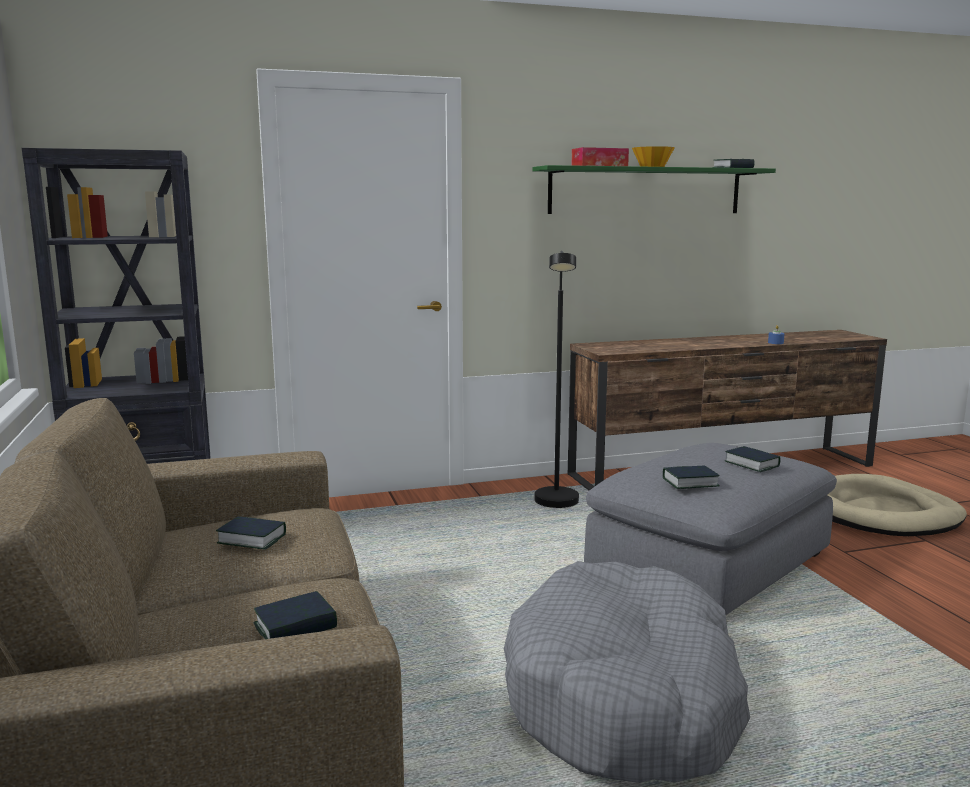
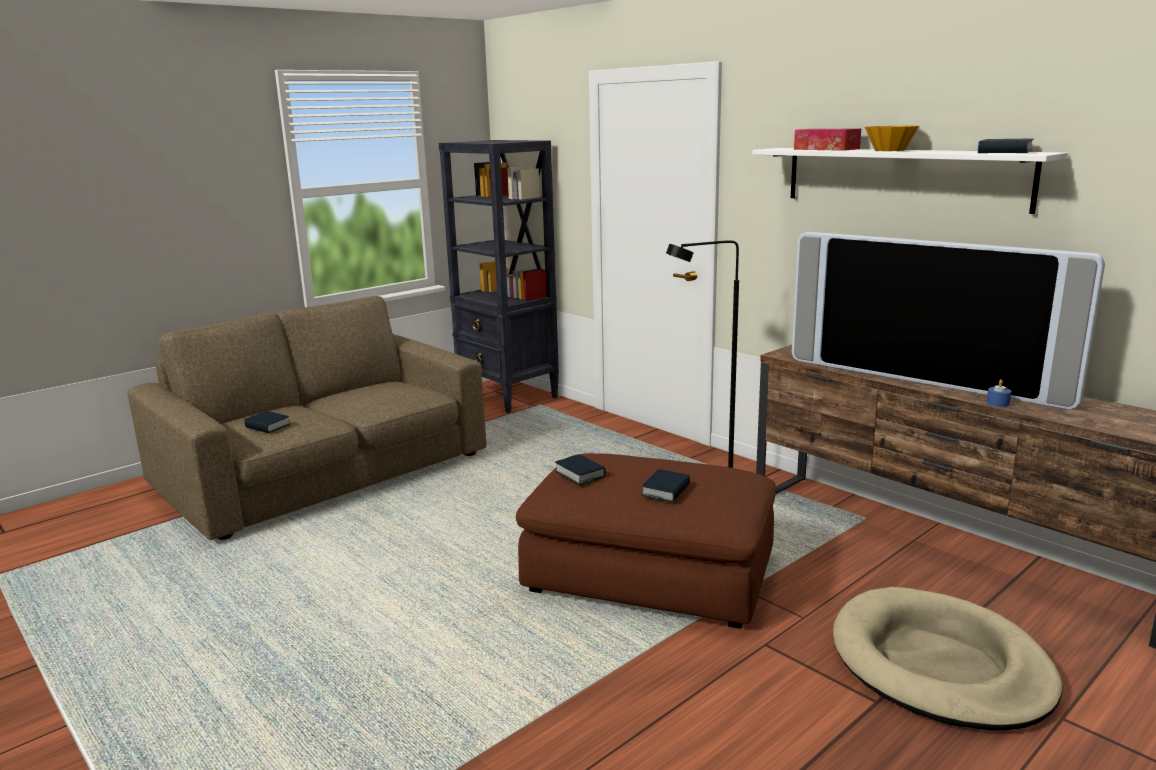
camera: 65 degrees right, 5 degrees up
(252, 539) = (370, 393): book -> none
(625, 699) = (391, 573): grey dog bed -> none
(646, 191) = (902, 177): green shelf -> white shelf
(709, 563) = (650, 573): grey ottoman -> brown ottoman
(711, 343) = (924, 379): none -> television

